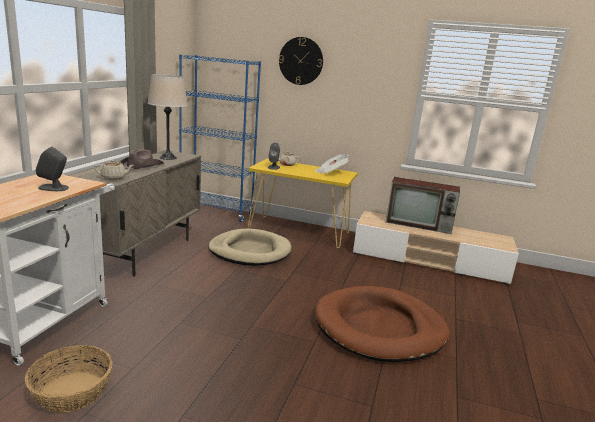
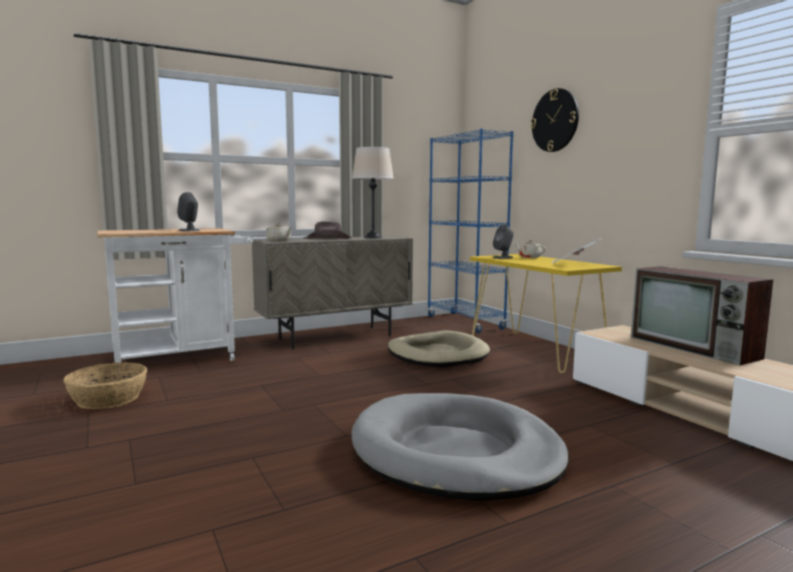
camera: 45 degrees right, 10 degrees down
(380, 328) = (455, 452): brown dog bed -> grey dog bed

